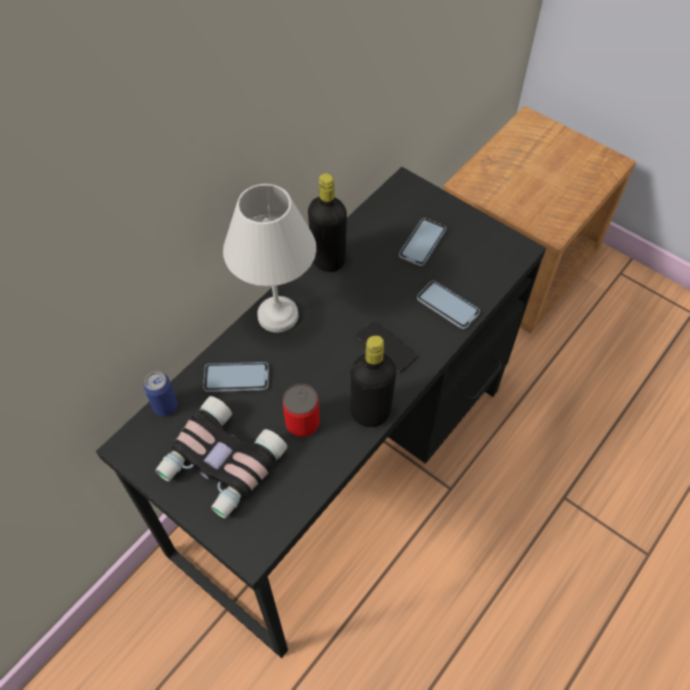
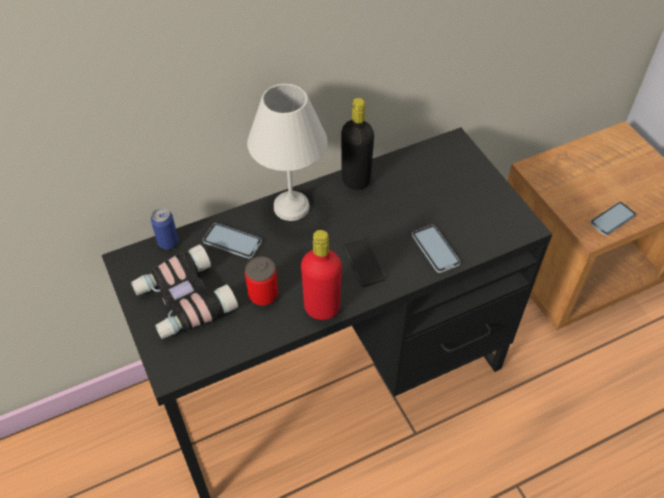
camera: 25 degrees right, 5 degrees down
(371, 412) = (322, 308): black bottle -> red bottle
(422, 243) = (443, 192): phone -> phone (612, 219)

